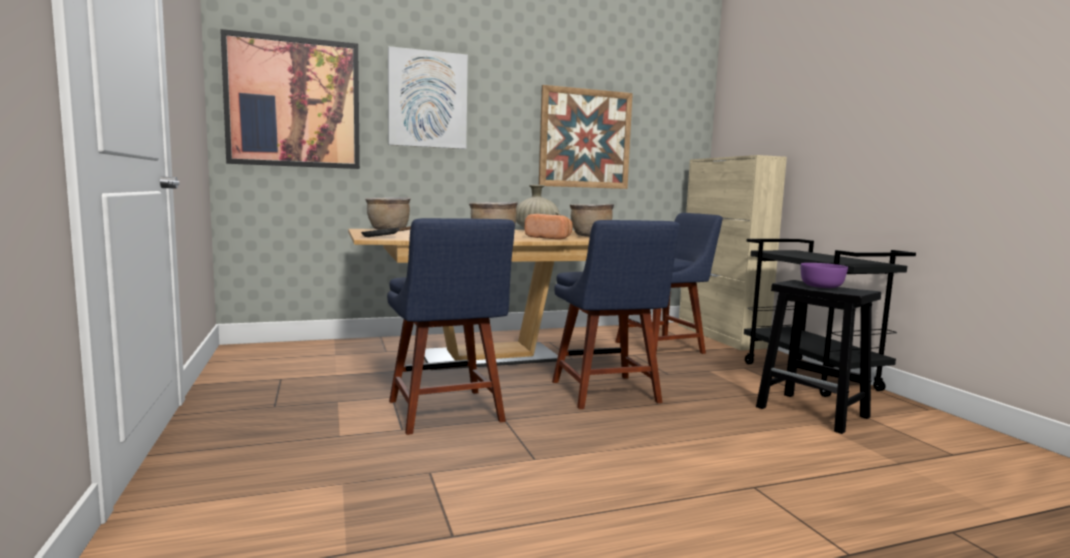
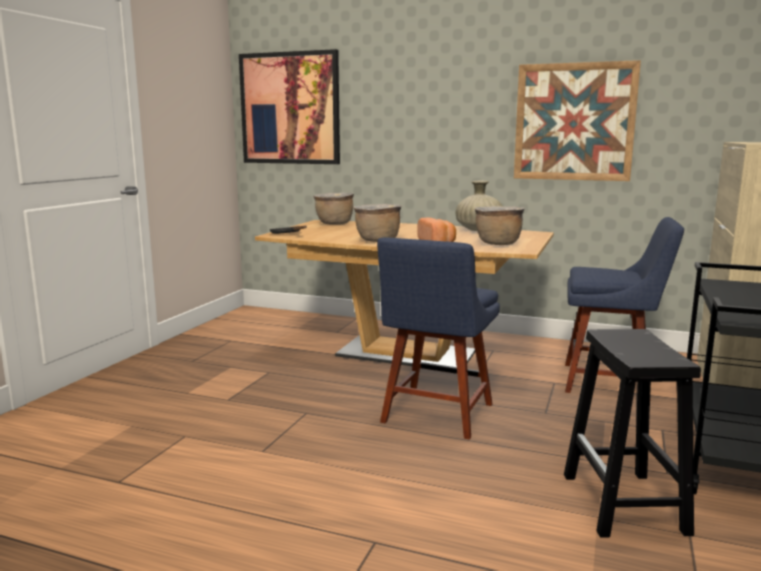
camera: 40 degrees right, 5 degrees up
(427, 99) = (398, 94): picture -> none
(447, 413) = (277, 396): blue chair -> none
(821, 286) = (640, 344): purple bowl -> none

